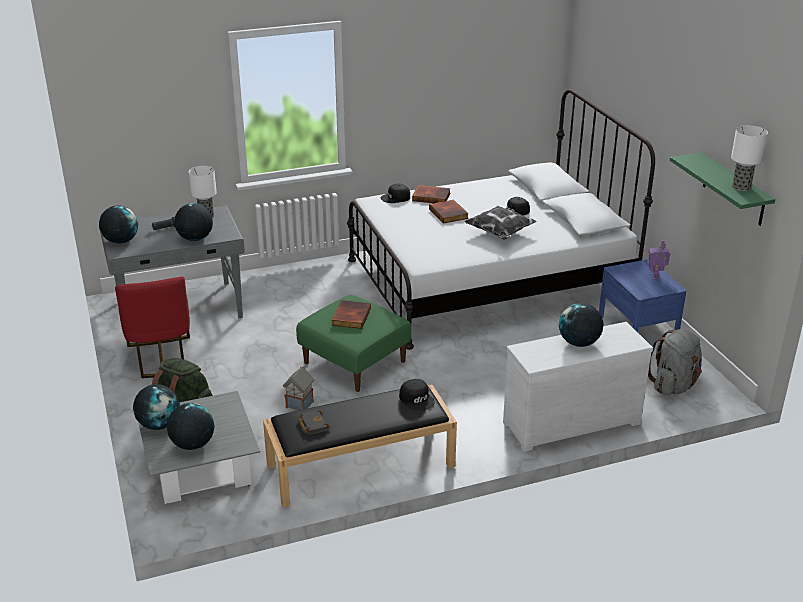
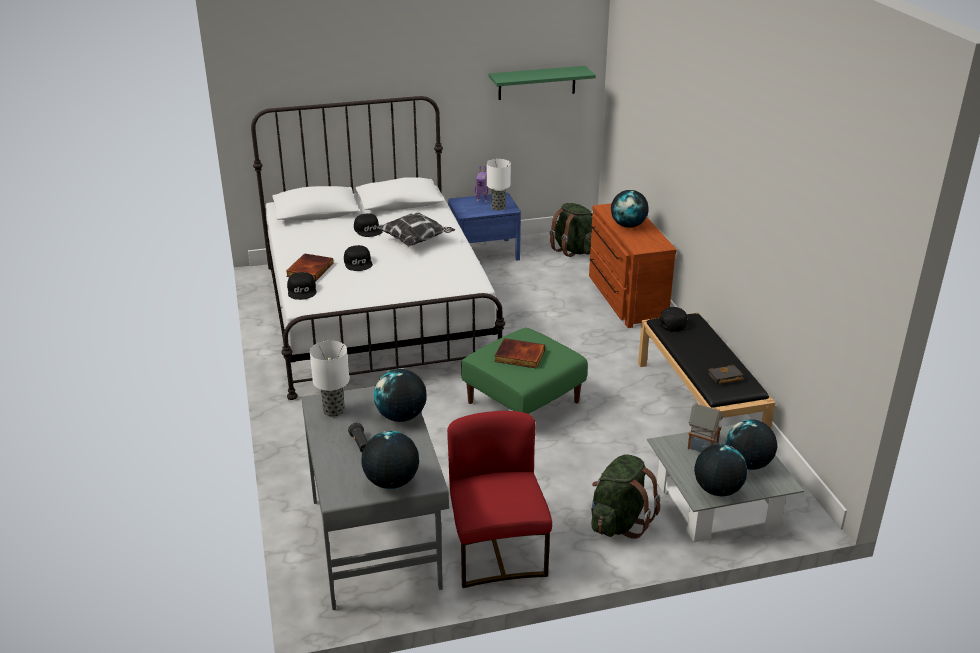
camera: 85 degrees left, 0 degrees up
(160, 358) = (497, 552): red chair -> red chair turned 90 degrees counterclockwise
(299, 404) = (601, 439): toy house -> toy house (702, 445)
(449, 213) = (358, 263): book -> black cap
(569, 421) = (624, 298): white dresser -> brown dresser
(674, 385) = (573, 250): grey backpack -> green backpack
(741, 187) = (564, 71): table lamp -> table lamp (498, 207)

